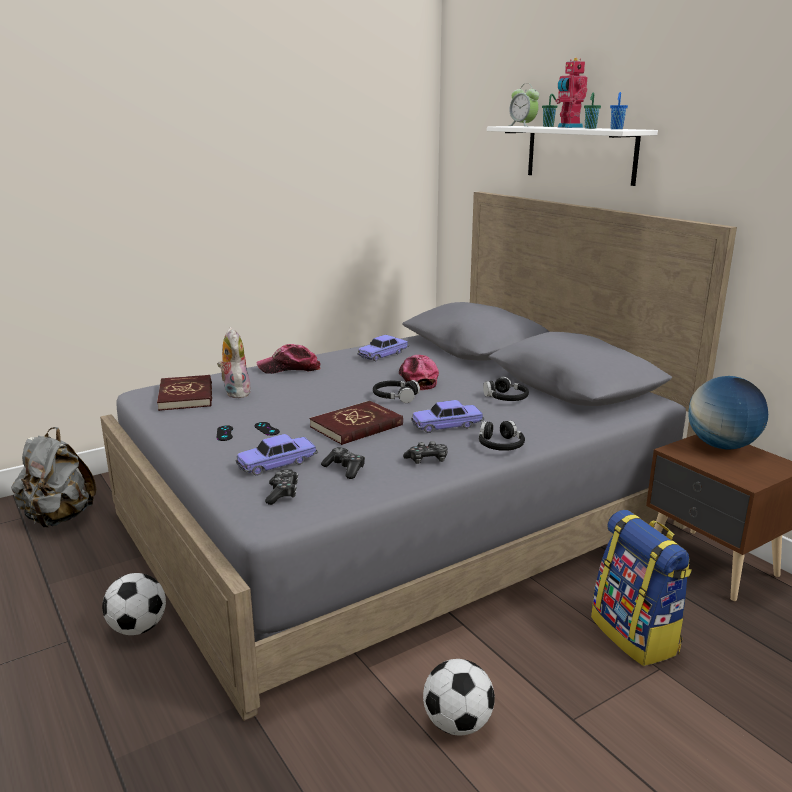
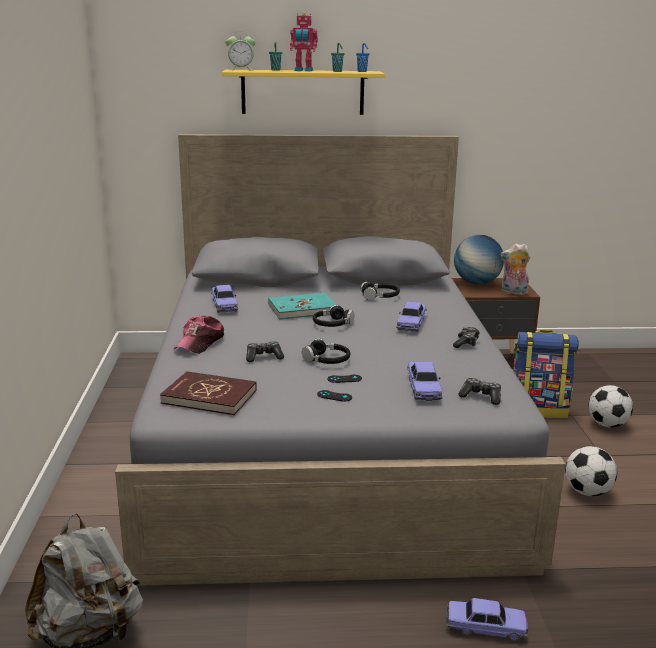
camera: 60 degrees left, 0 degrees up
(133, 699) = (486, 627): none -> toy car
(138, 628) = (381, 607): football -> football (607, 424)
(235, 392) = (233, 375): plush toy -> plush toy (513, 293)
(345, 469) = (456, 369): game controller -> game controller (263, 357)
(357, 426) = (378, 348): red book -> none
(417, 379) = (302, 309): cap -> turquoise book
(500, 445) = (461, 319): black headphones -> black headphones (327, 360)
(580, 154) = (302, 92): white shelf -> yellow shelf

